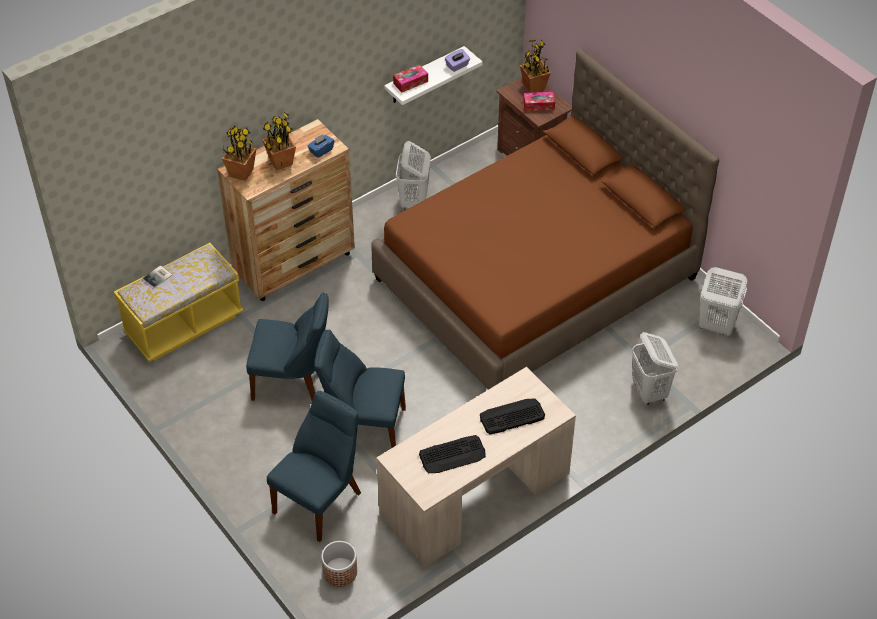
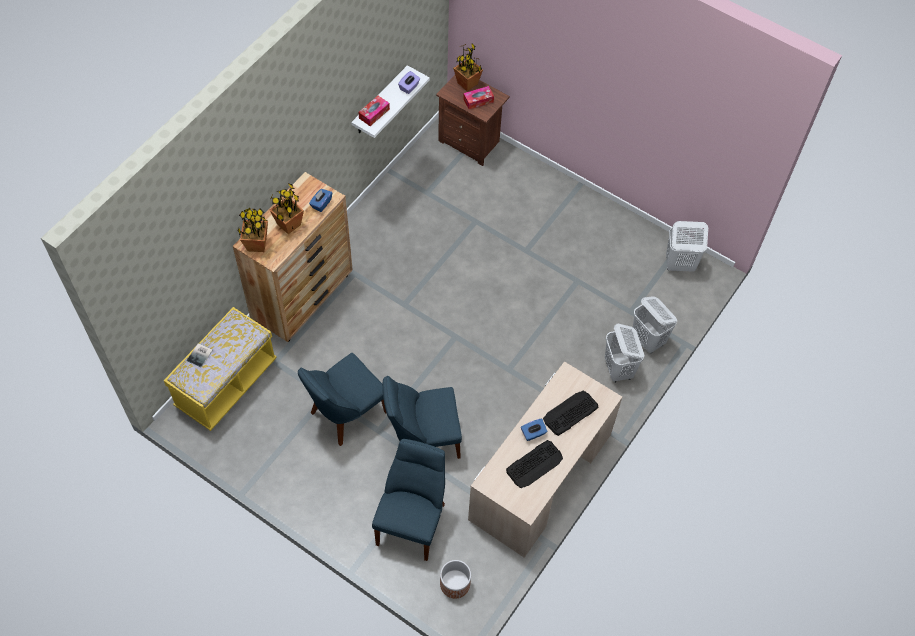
camera: 20 degrees left, 10 degrees up
(293, 382) = (345, 414): blue chair -> blue chair turned 150 degrees clockwise
(414, 201) = (385, 209): white laundry basket -> white laundry basket (618, 370)
(463, 426) = (533, 433): none -> blue tissue box
(536, 278) = (517, 258): brown bed -> none

